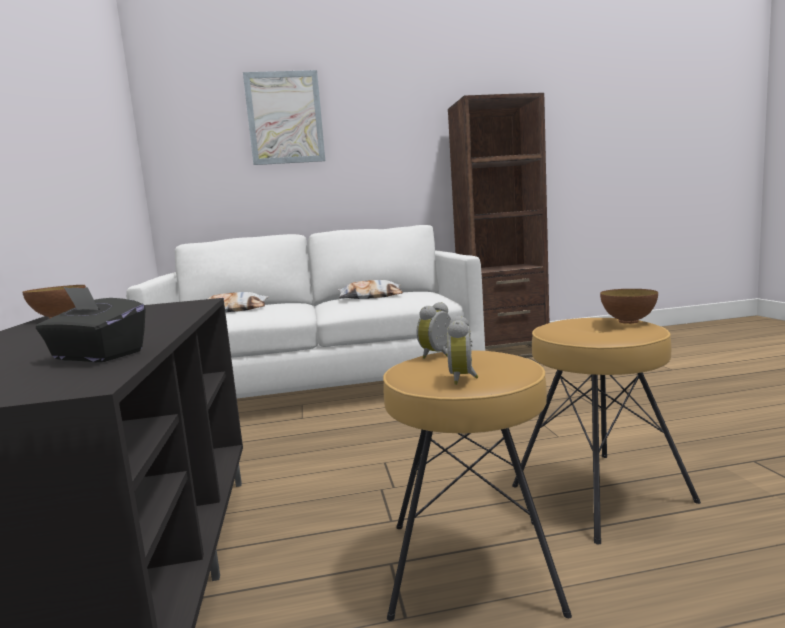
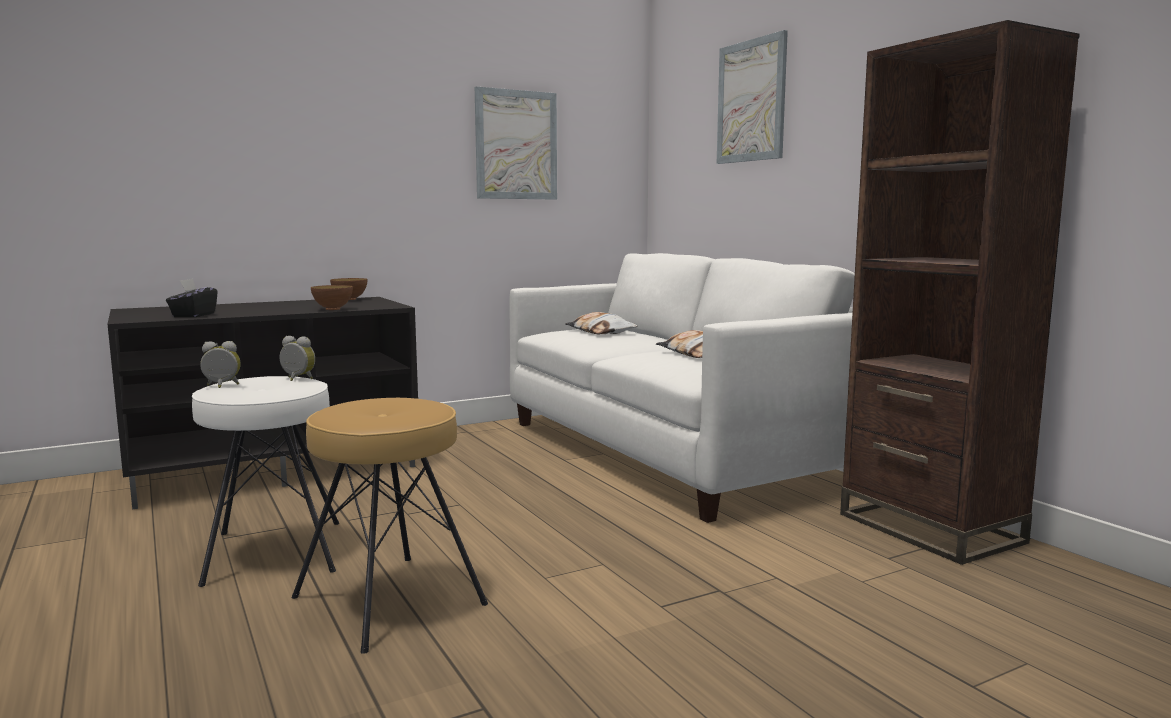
camera: 70 degrees right, 0 degrees up
(88, 127) = (516, 145): none -> picture
(472, 566) = (273, 552): brown stool -> white stool
(628, 321) = (396, 416): bowl -> bowl (333, 309)

